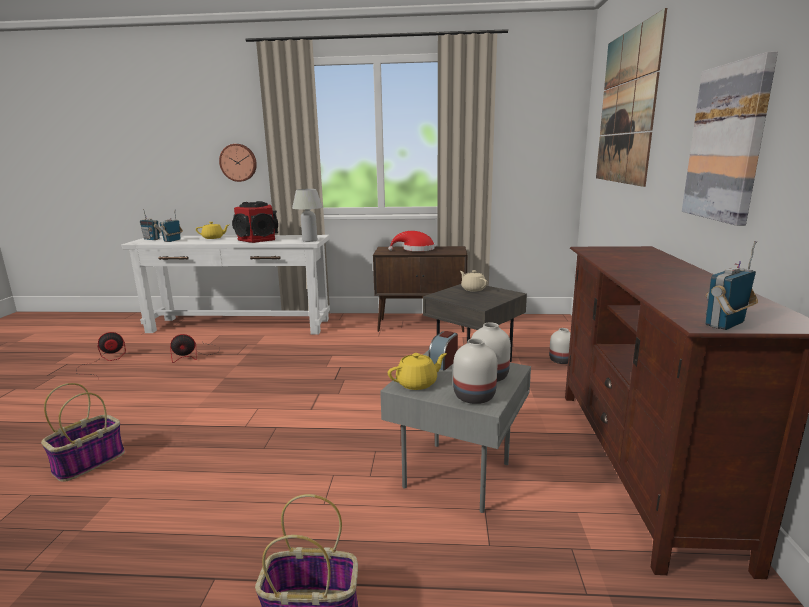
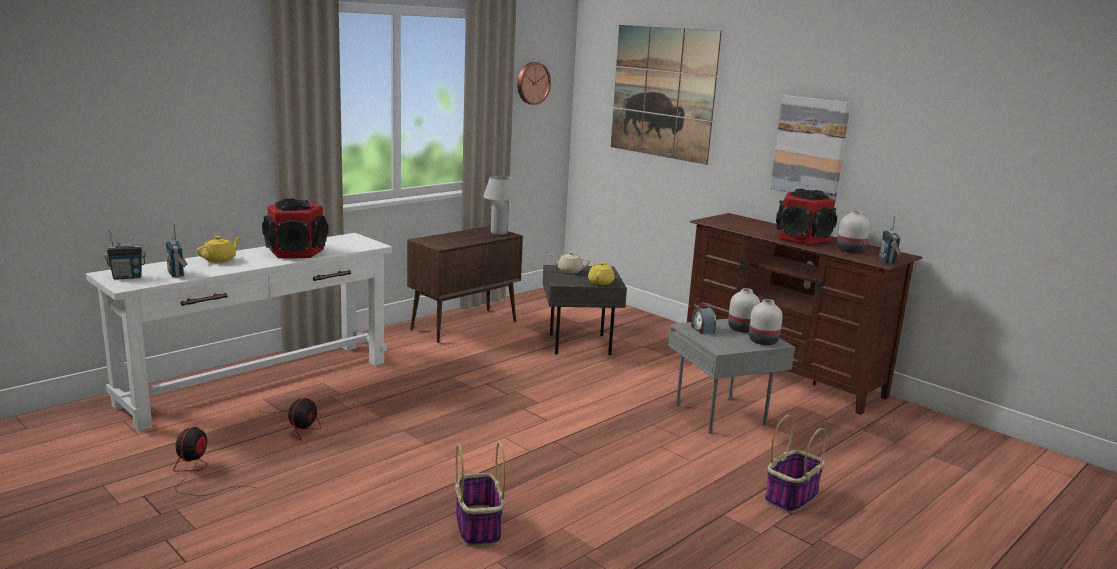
camera: 50 degrees left, 0 degrees up
(238, 162) = (217, 142): wall clock -> wall clock (532, 83)
(310, 240) = (369, 244): white table lamp -> white table lamp (499, 233)
(415, 249) = (460, 237): red hat -> none
(417, 383) = (722, 345): yellow teapot -> yellow teapot (601, 282)
(560, 361) = (632, 324): white vase -> white vase (851, 250)
(661, 277) = (802, 238): none -> speaker

